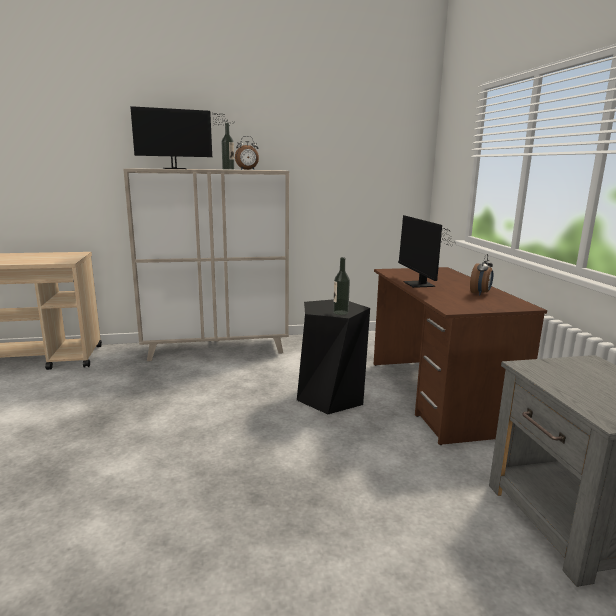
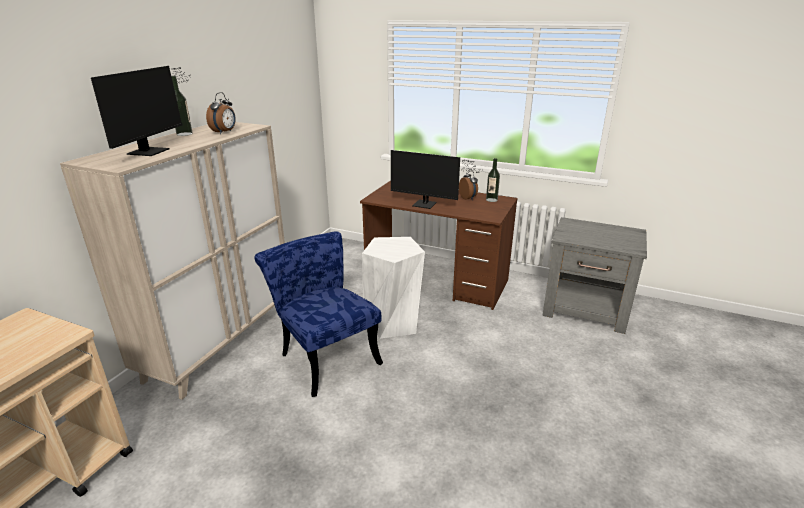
camera: 55 degrees left, 10 degrees up
(243, 387) = (325, 356): none -> blue chair
(330, 397) = (393, 322): black stool -> white stool
(340, 312) = (409, 249): bottle -> bottle (491, 200)

